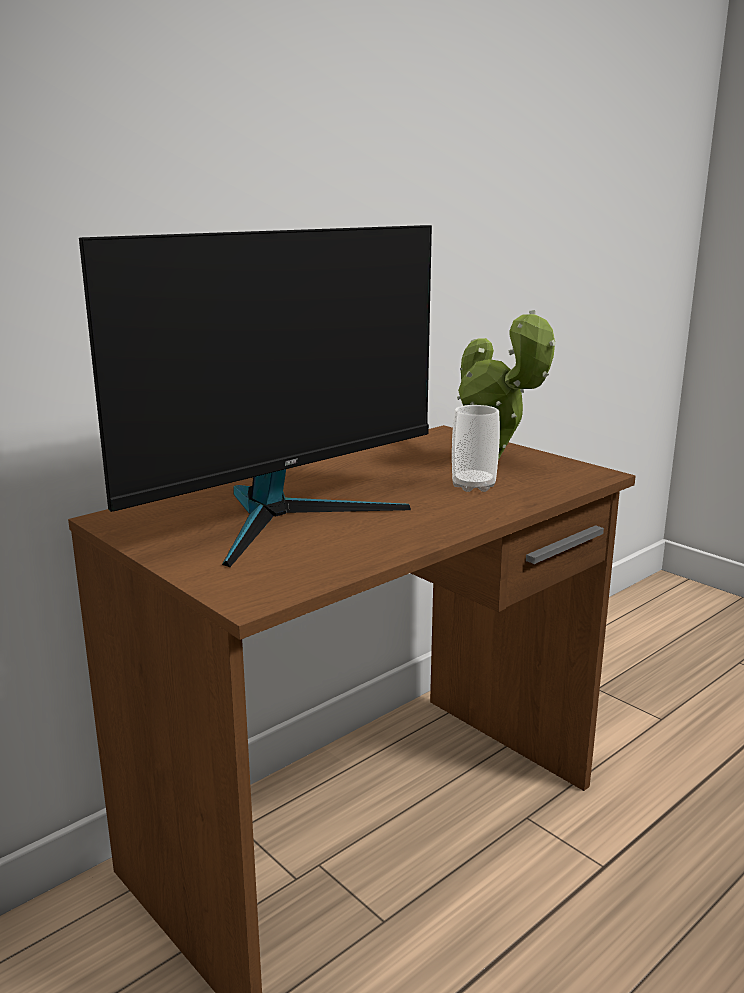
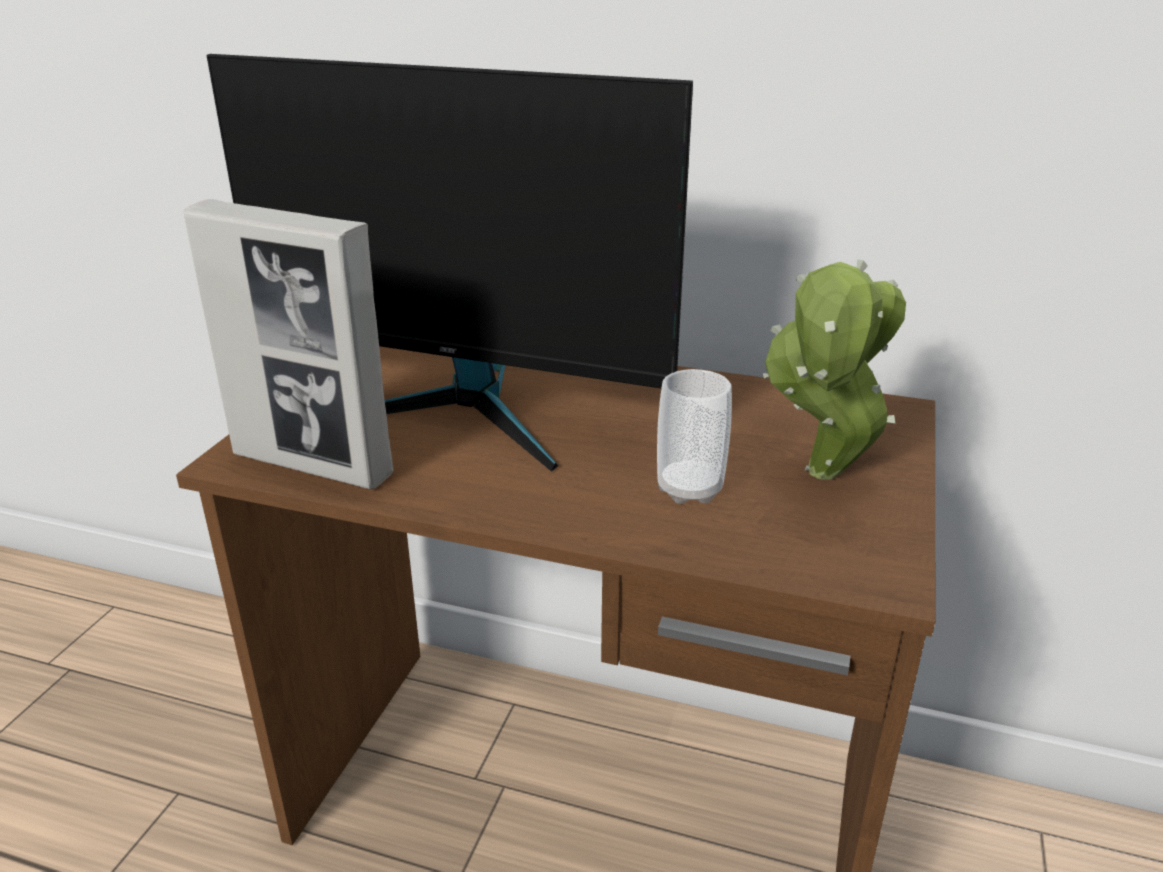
camera: 60 degrees right, 10 degrees up
(302, 572) = (313, 465): none -> picture frame

